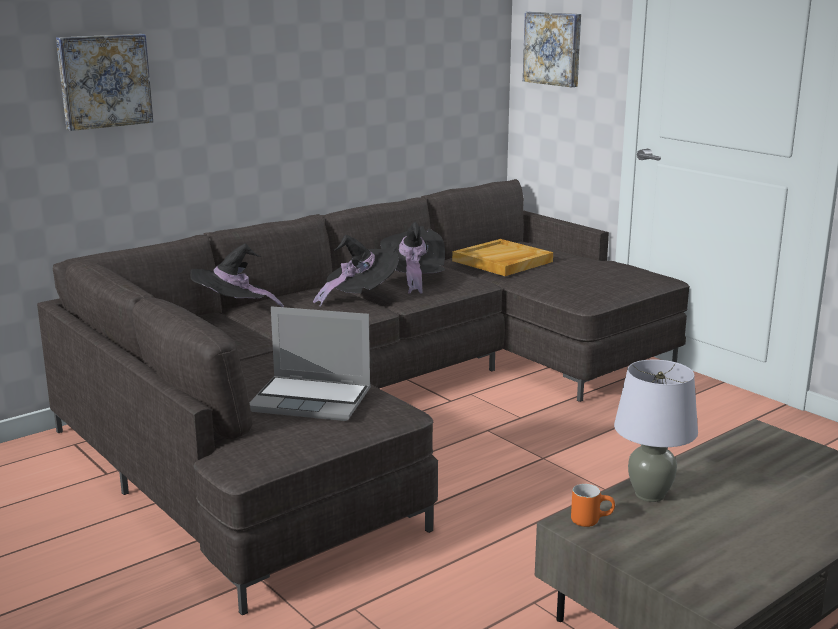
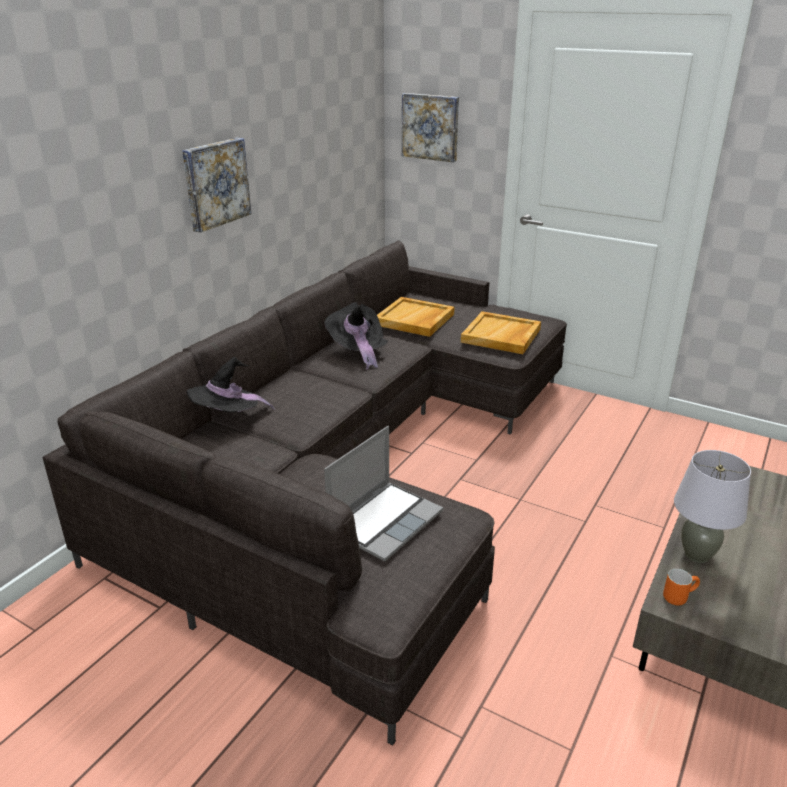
camera: 20 degrees left, 10 degrees up
(104, 81) = (72, 217): picture -> picture (215, 183)
(312, 400) = (385, 521): laptop -> laptop turned 45 degrees counterclockwise
(360, 296) = (328, 380): black hat -> none
(589, 284) = (501, 336): none -> beige tray

